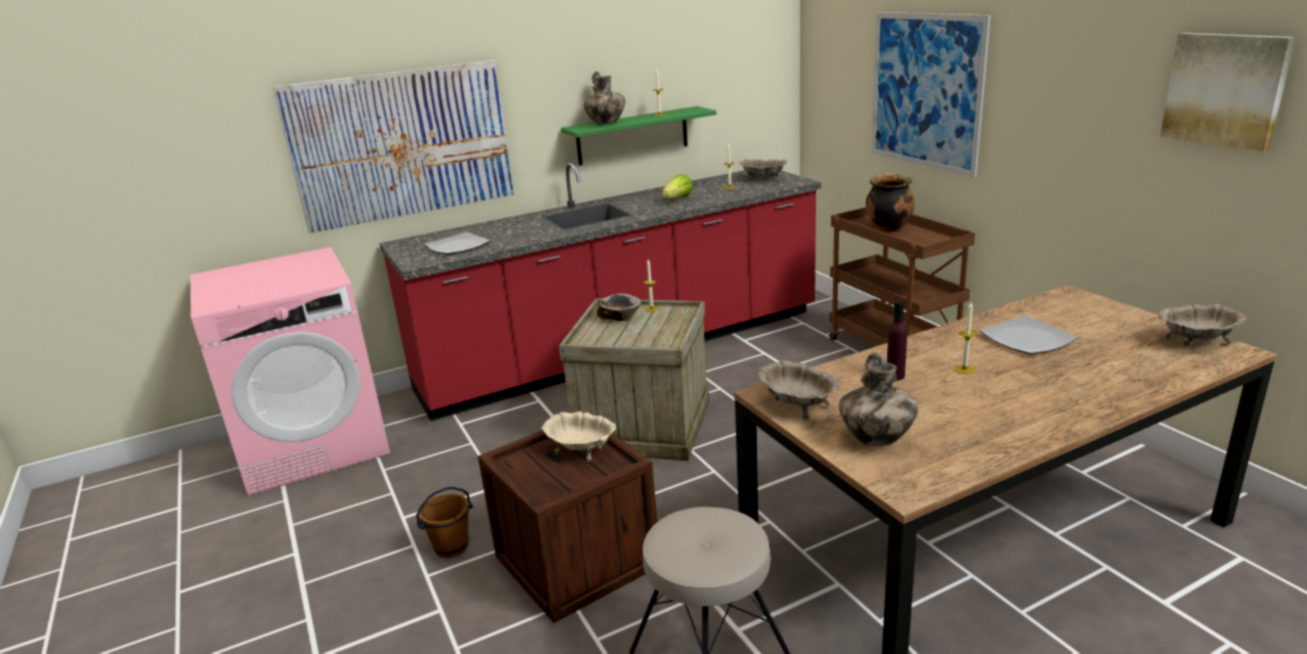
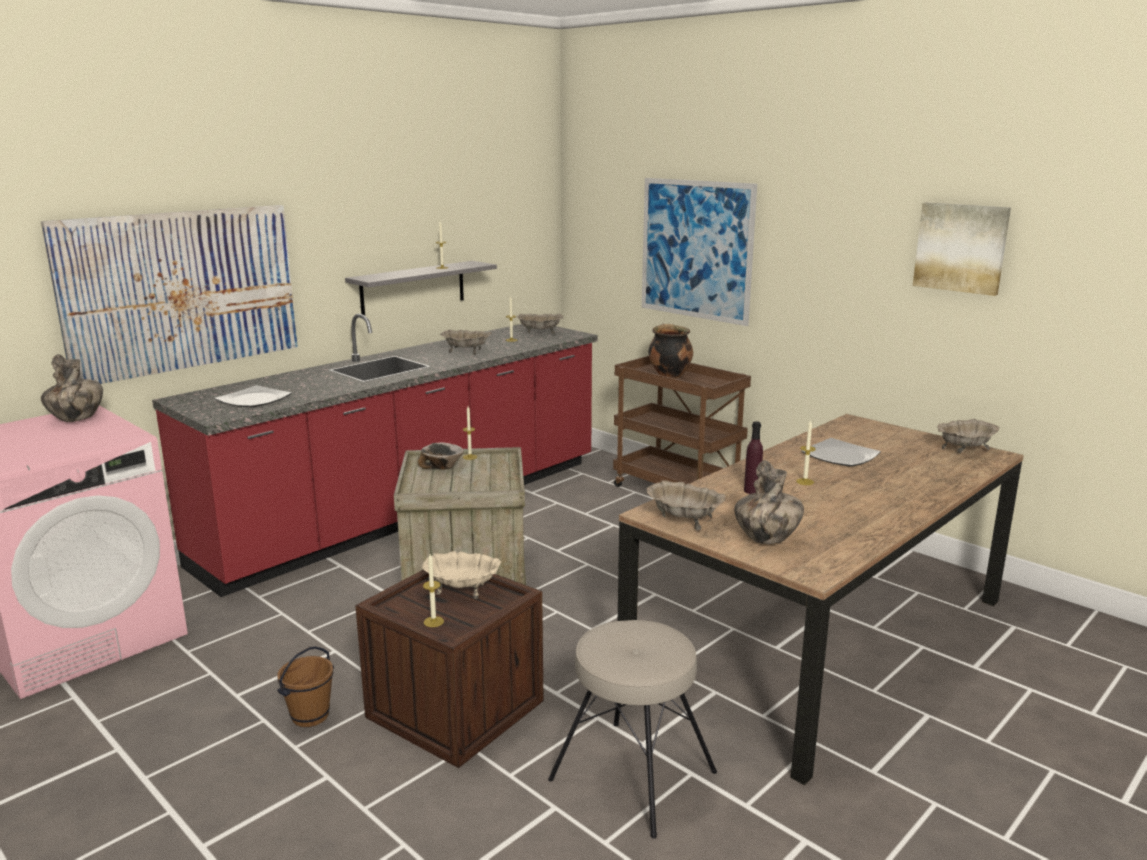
camera: 20 degrees left, 5 degrees down
(538, 482) = (433, 621): none -> candle
(606, 123) = (392, 274): vase -> vase (77, 419)
(632, 136) = (413, 288): green shelf -> grey shelf
(677, 199) = (466, 352): lettuce -> beige bowl

